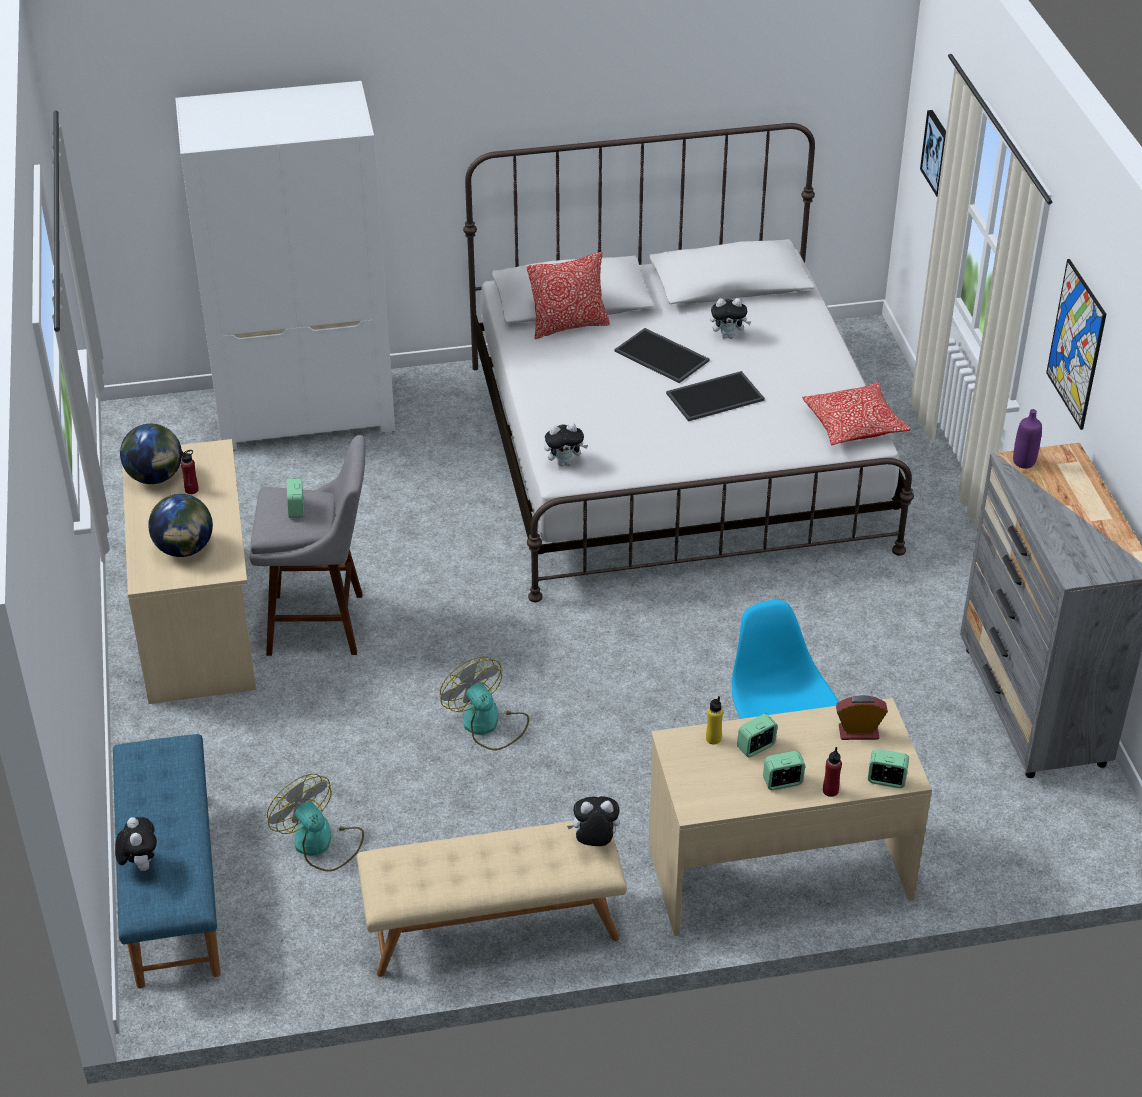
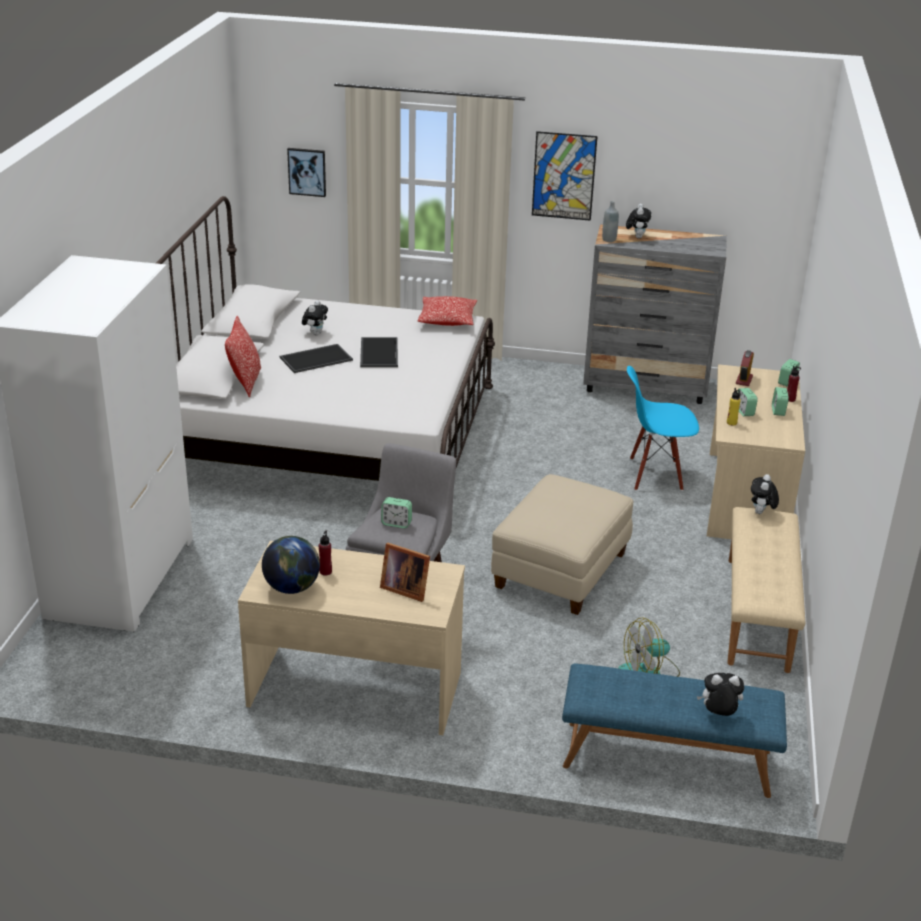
camera: 70 degrees left, 10 degrees down
(184, 549) = (404, 588): globe -> picture frame
(487, 725) = (561, 572): fan -> beige ottoman
(564, 462) = (407, 417): plush toy -> plush toy (637, 237)
(1024, 462) = (609, 239): purple bottle -> grey bottle

